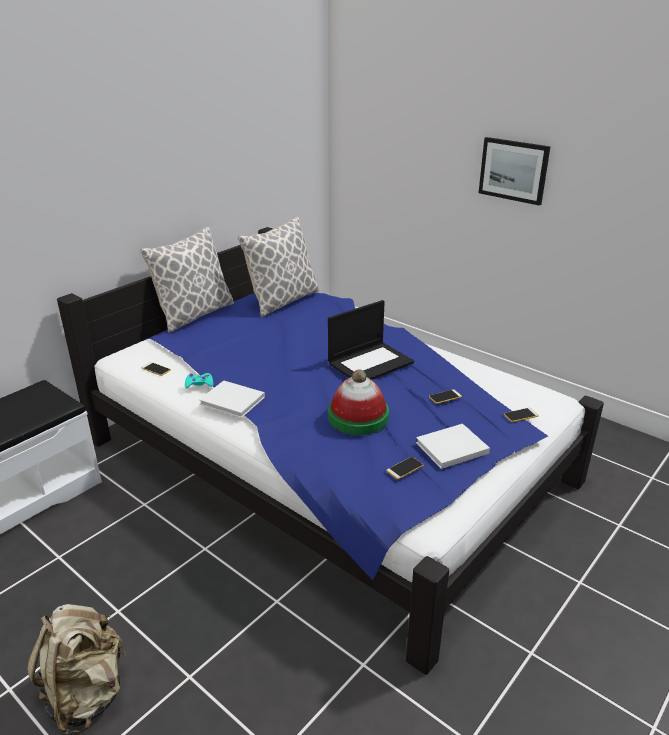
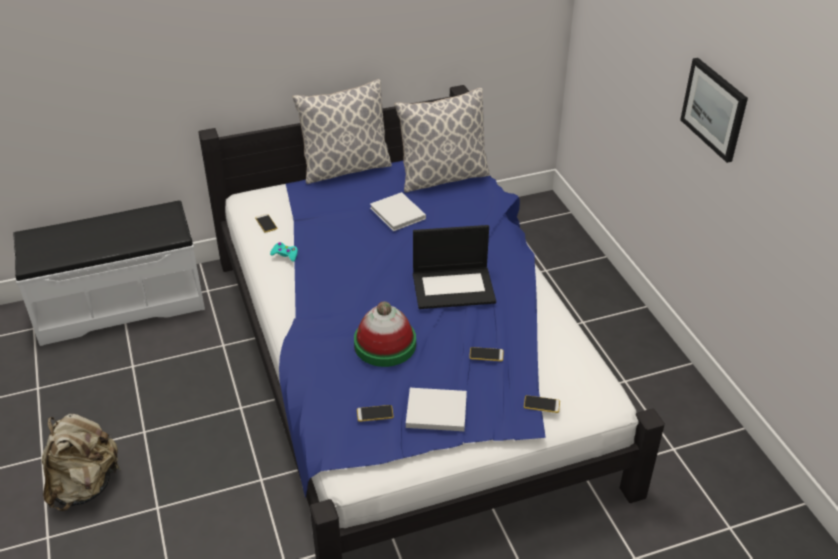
camera: 30 degrees right, 10 degrees up
(234, 401) = (298, 285): white book -> white book (398, 214)

